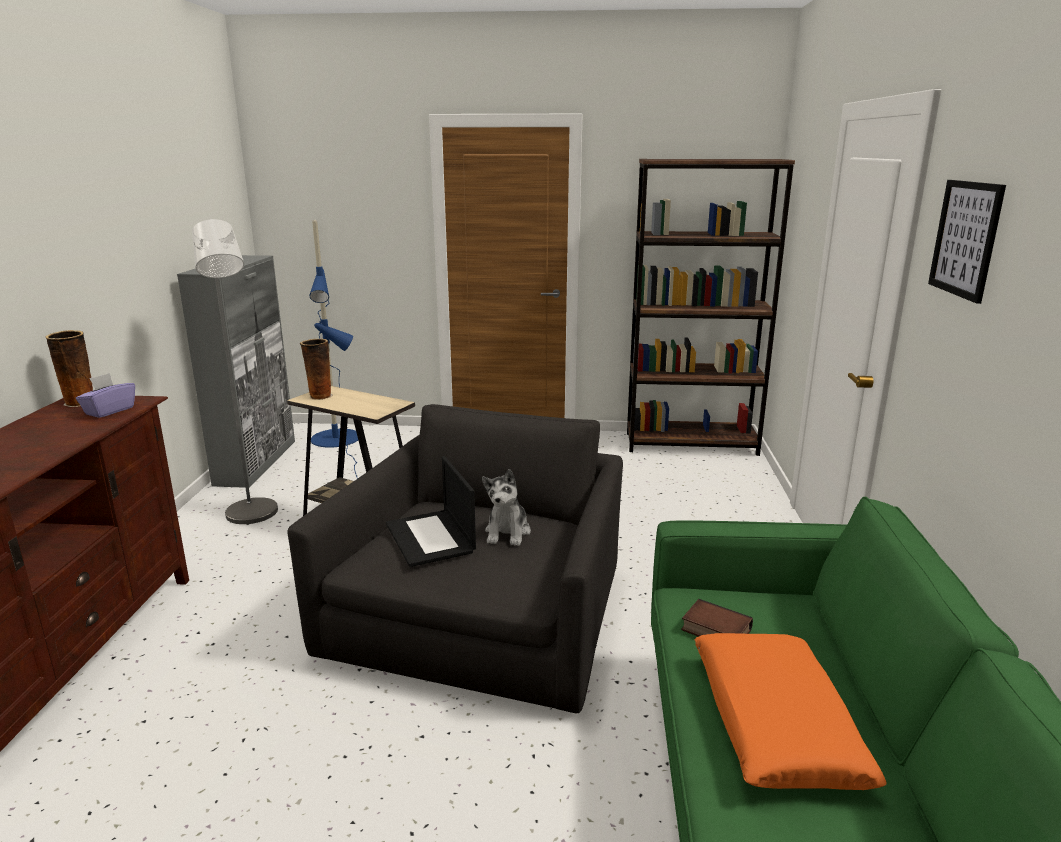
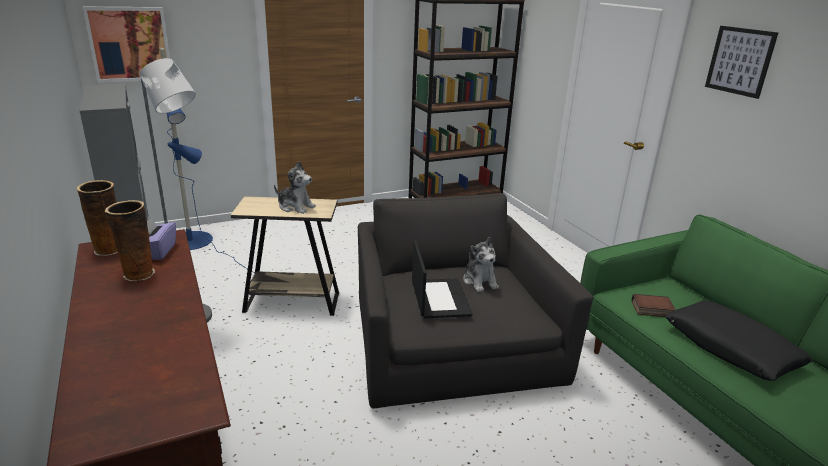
camera: 30 degrees left, 5 degrees up
(300, 216) = (130, 44): none -> picture
(319, 396) = (254, 207): vase -> vase (137, 274)
(359, 402) = (295, 207): none -> plush toy
(431, 538) = (439, 298): laptop -> laptop turned 135 degrees counterclockwise
(774, 723) = (730, 349): orange pillow -> black pillow

